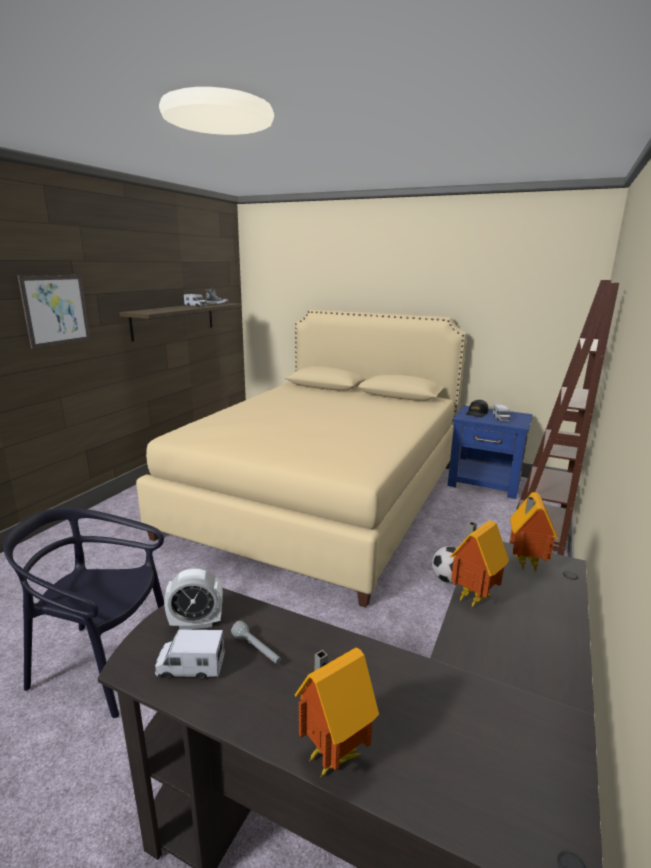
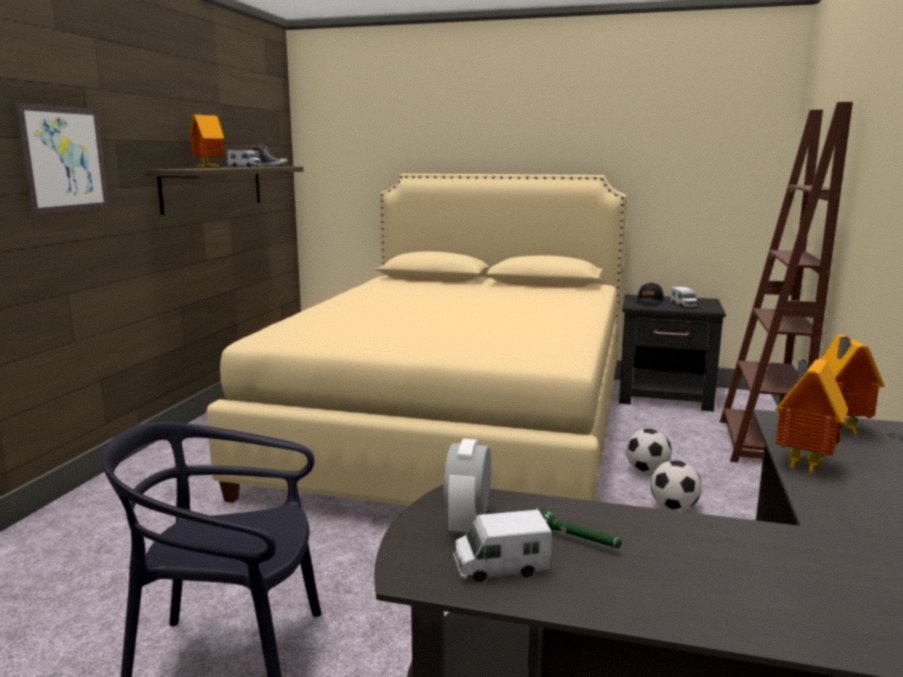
camera: 10 degrees left, 5 degrees down
(196, 623) = (468, 523): alarm clock -> alarm clock turned 120 degrees clockwise
(257, 650) = (575, 541): grey flashlight -> green flashlight
(331, 753) = (759, 625): toy house -> toy house (207, 168)
(442, 546) = (647, 471): none -> football
(485, 482) = (666, 396): blue nightstand -> black nightstand

